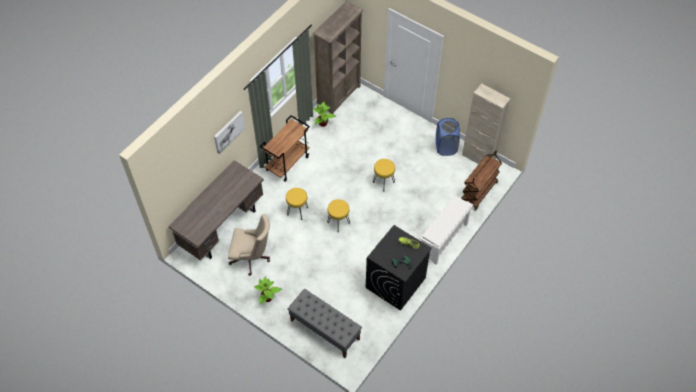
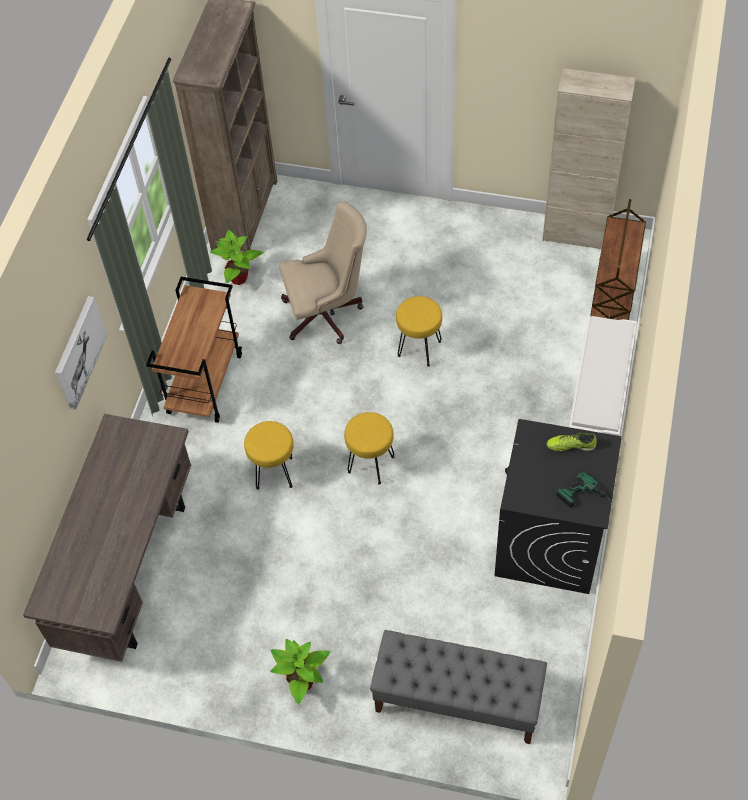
camera: 20 degrees left, 0 degrees up
(252, 258) = (226, 610): beige office chair -> beige office chair (327, 314)
(445, 147) = (504, 237): blue laundry basket -> none

